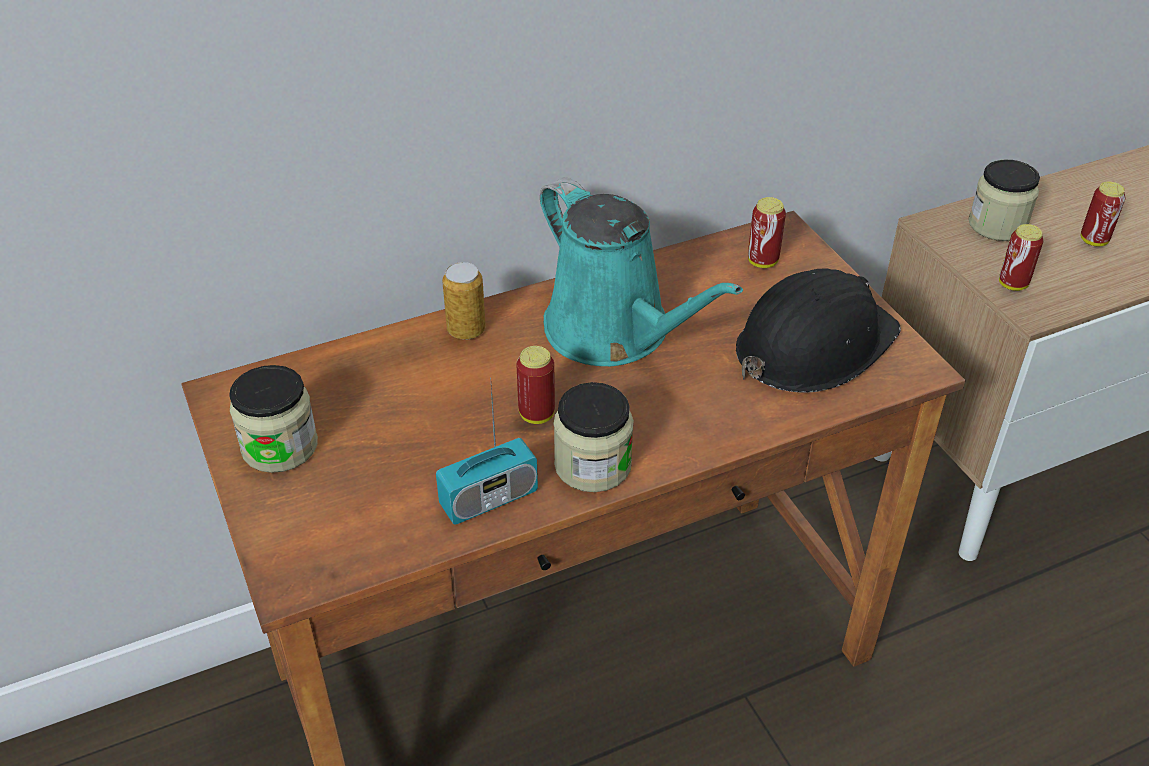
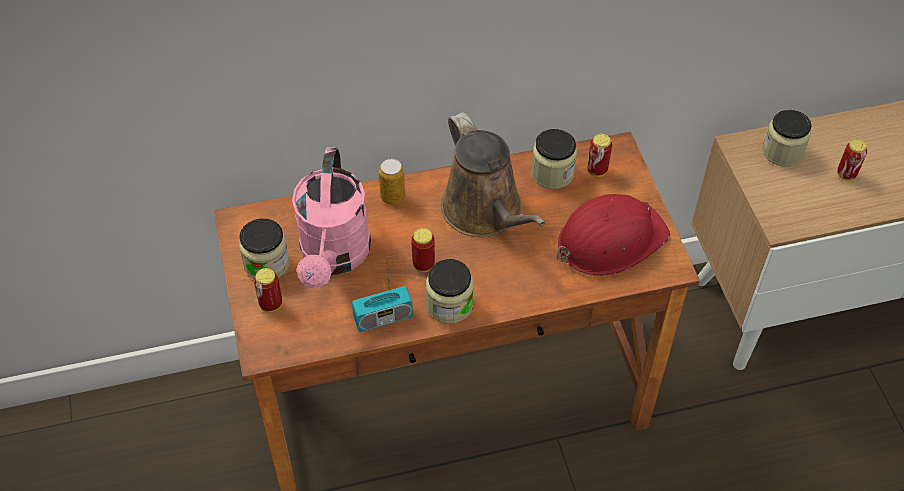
camera: 10 degrees right, 10 degrees up
(390, 423) = (334, 257): none -> pink watering can
(614, 332) = (485, 212): turquoise watering can -> brown watering can
(699, 272) = (552, 173): none -> jar
(813, 345) = (610, 240): black hard hat -> red hard hat
(1013, 284) = (774, 202): can -> can (271, 304)

